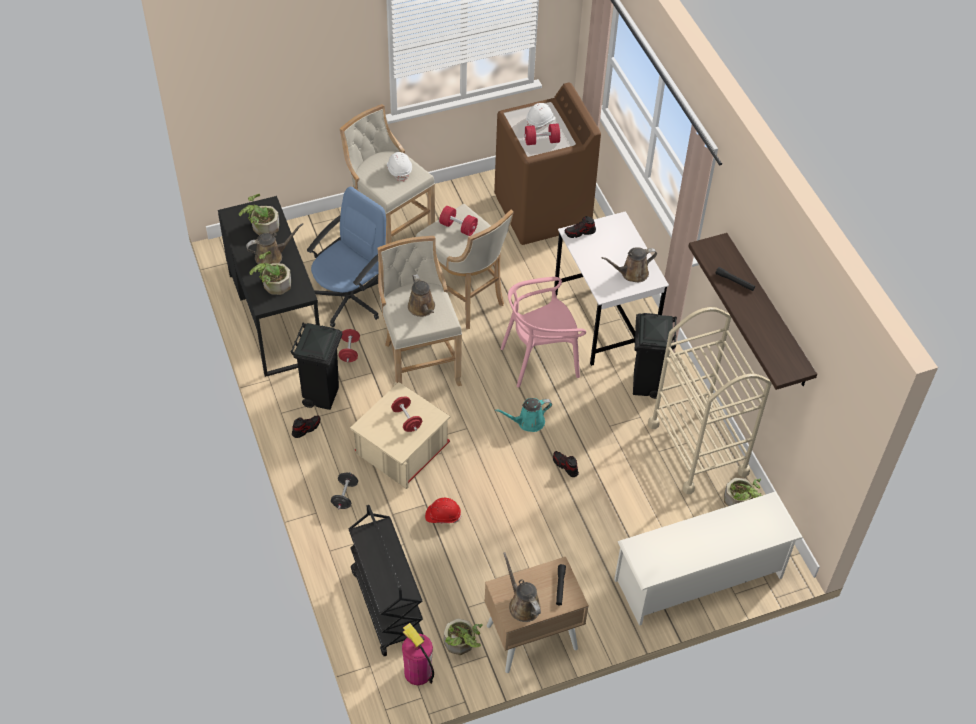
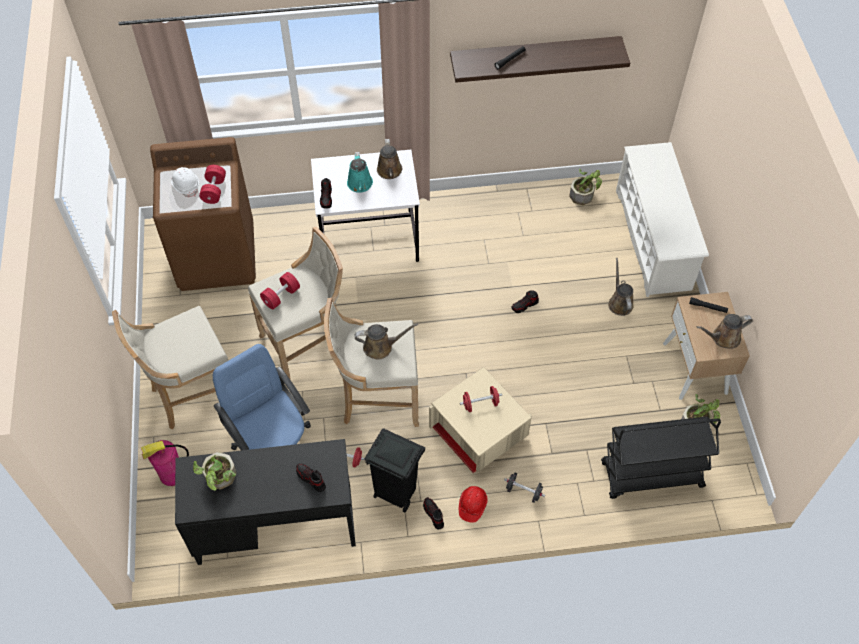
camera: 75 degrees left, 5 degrees up
(271, 256) = (268, 475): brown watering can -> brown watering can (619, 302)
(273, 284) = (311, 479): potted plant -> shoe
(399, 170) = (179, 333): white hard hat -> none
(418, 672) = (722, 462): fire extinguisher -> fire extinguisher (172, 474)
(443, 515) = (560, 411): red hard hat -> red hard hat (472, 506)
(528, 422) = (470, 323): turquoise watering can -> turquoise watering can (360, 185)
(540, 359) = (400, 298): pink chair -> none
(646, 385) = (451, 227): black trash can -> none
(698, 448) = (525, 208): beige cart -> none

